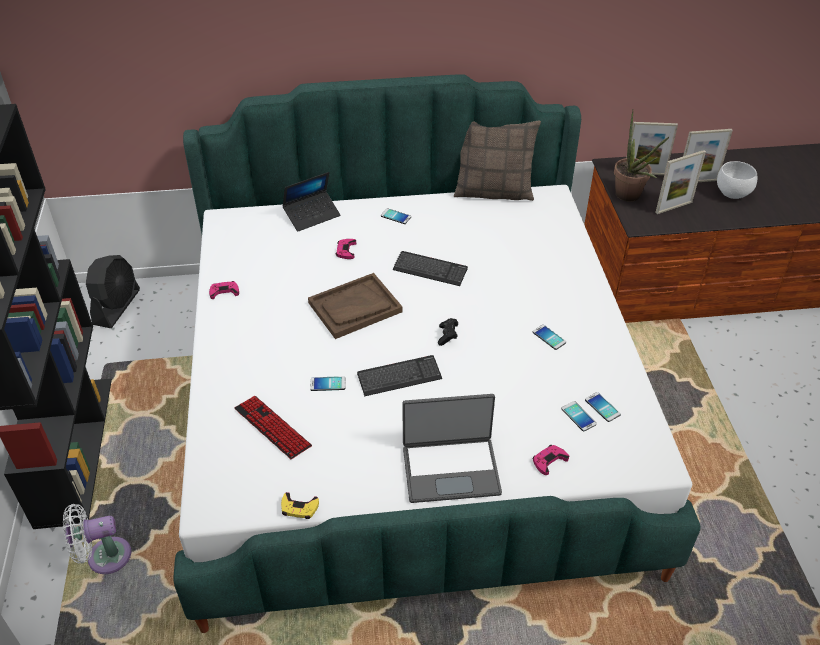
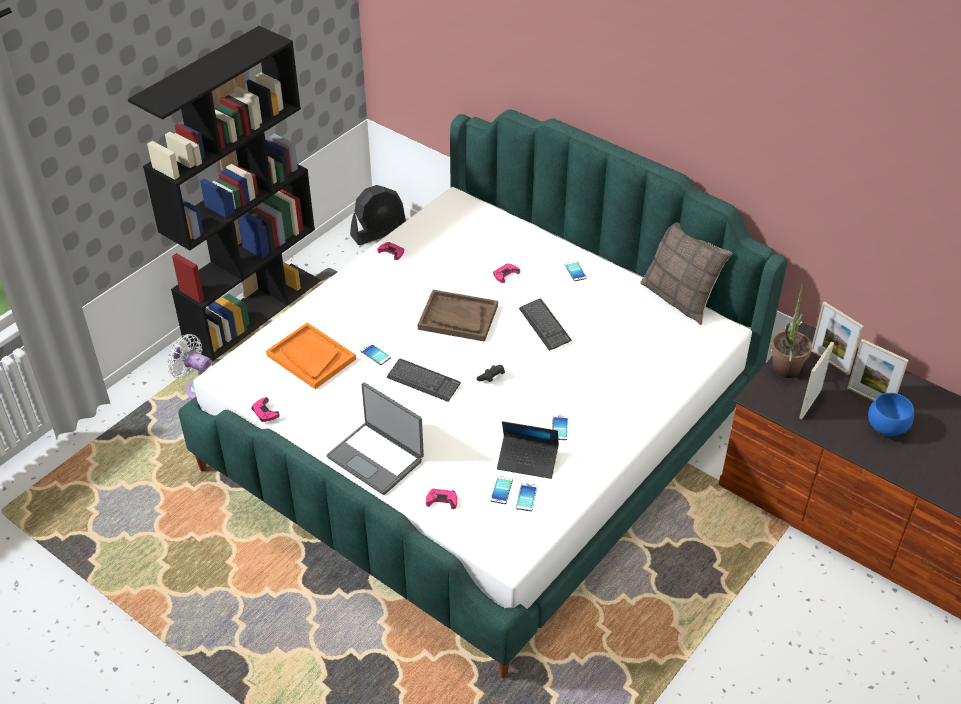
camera: 45 degrees right, 0 degrees up
(272, 428) = (311, 357): keyboard -> orange tray
(299, 508) = (265, 412): yellow game controller -> pink game controller
(312, 215) = (517, 234): laptop -> laptop (527, 461)
(673, 207) = (810, 404): picture frame -> picture frame turned 105 degrees clockwise
(731, 194) = (885, 427): white bowl -> blue bowl

